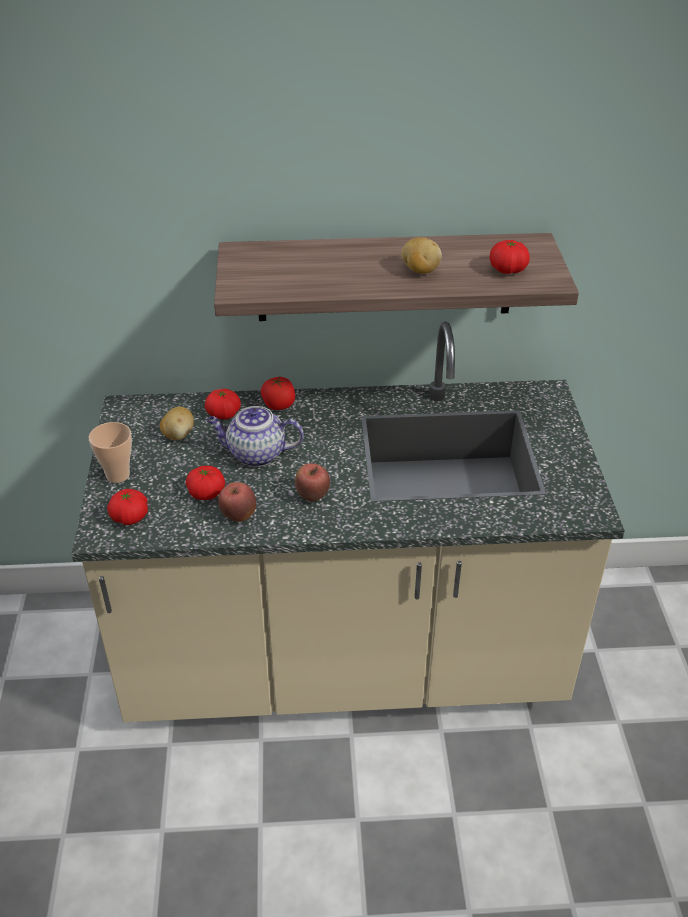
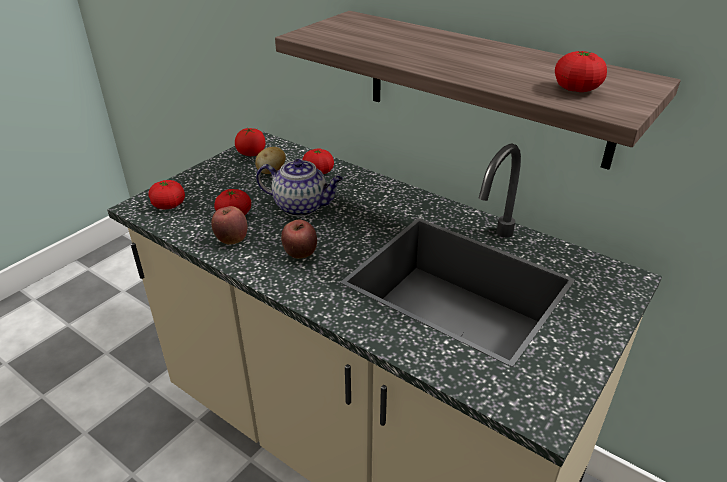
camera: 40 degrees right, 5 degrees down
(118, 475) = (201, 178): cup -> none
(255, 454) = (302, 206): teapot -> teapot turned 150 degrees clockwise
(279, 405) = (364, 183): tomato -> tomato (251, 153)
(420, 270) = (480, 65): potato -> none

